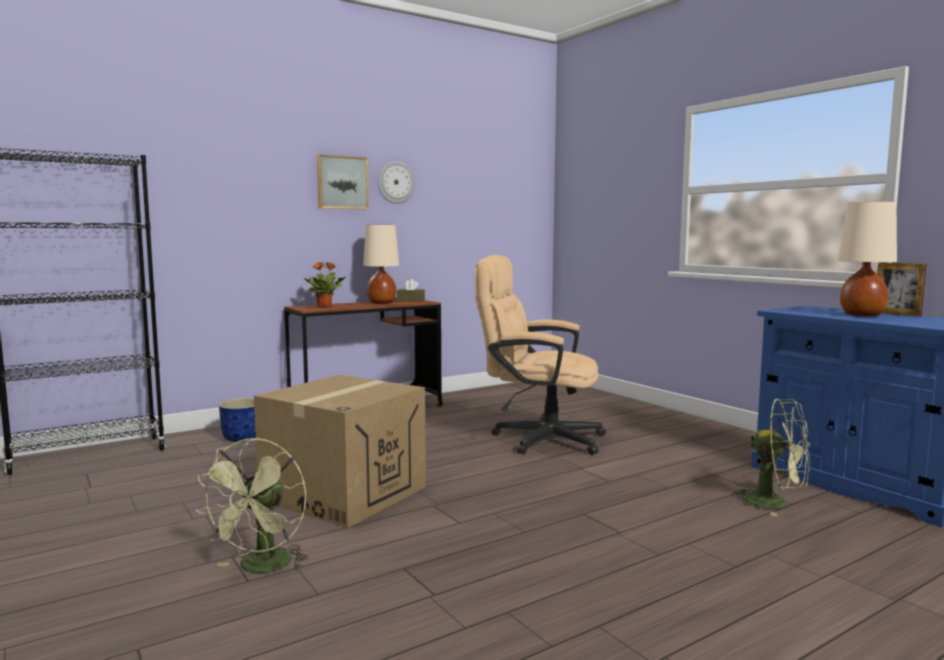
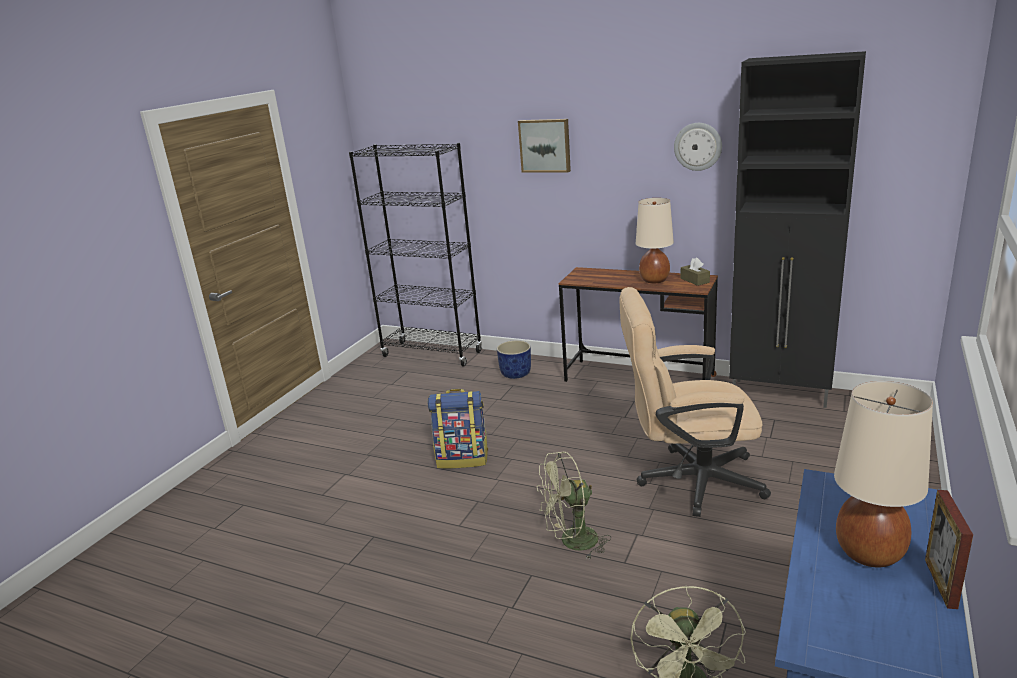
camera: 60 degrees right, 15 degrees up
(261, 568) = (338, 490): green fan -> green fan (572, 542)
(325, 307) = (594, 277): potted plant -> none
(342, 182) = (634, 150): picture -> picture (545, 145)
(344, 493) = (463, 459): cardboard box -> backpack
(479, 393) = (781, 394): none -> black cabinet
(537, 438) = (688, 481): beige office chair -> beige office chair turned 75 degrees counterclockwise

